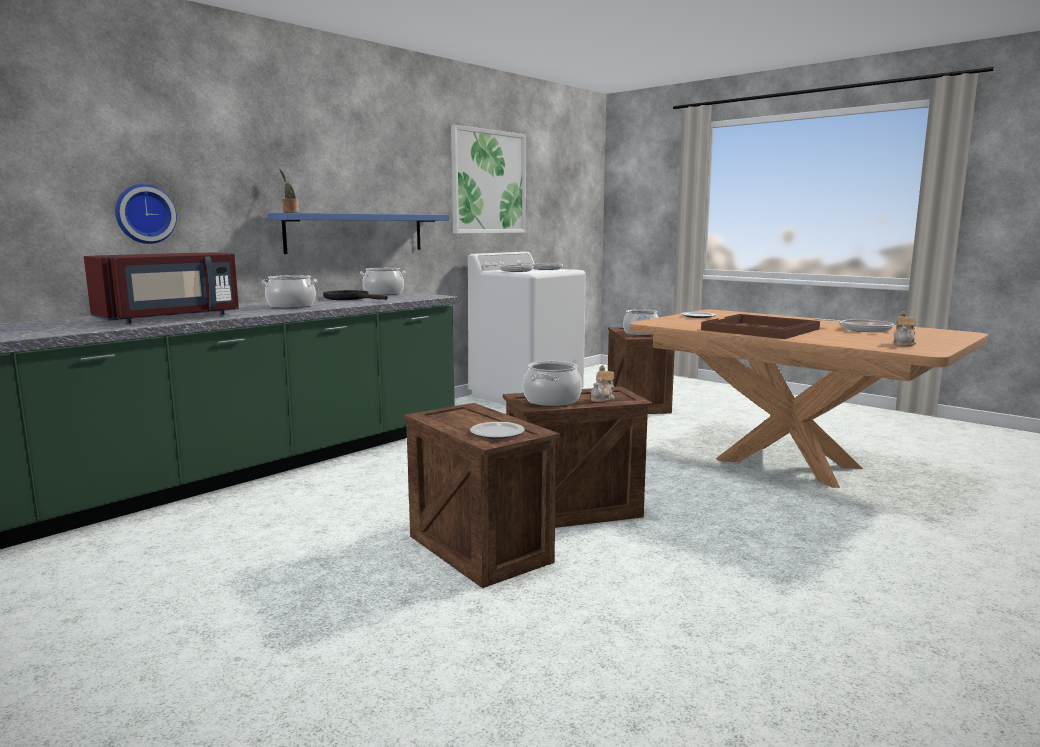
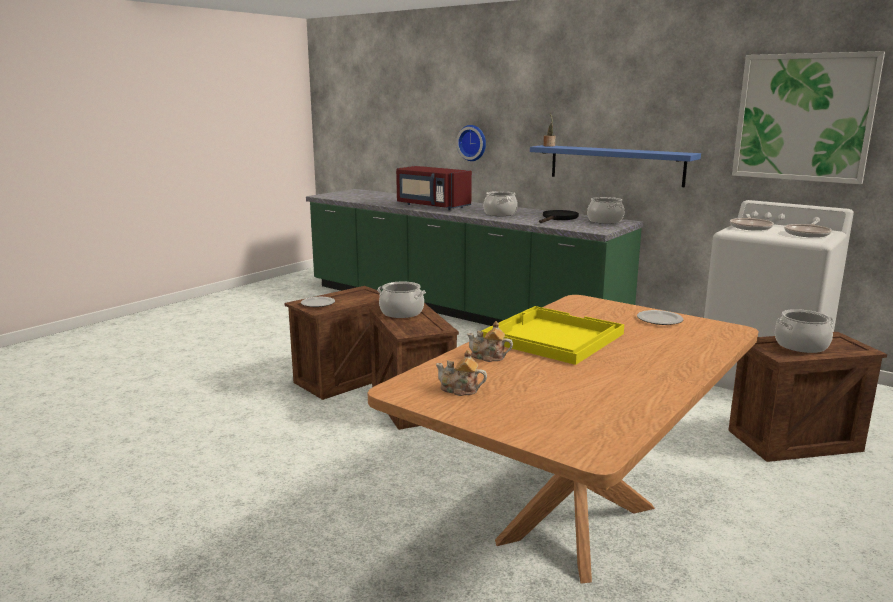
camera: 85 degrees right, 5 degrees up
(603, 398) = (409, 325): teapot -> teapot (488, 357)
(760, 329) = (551, 337): brown tray -> yellow tray
(862, 329) = (588, 388): frying pan -> none

